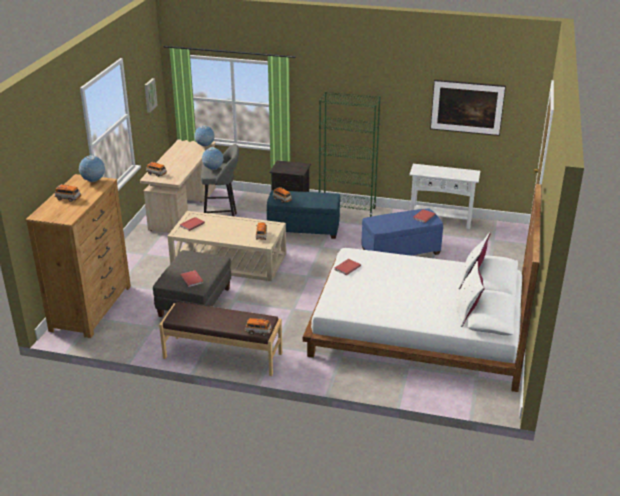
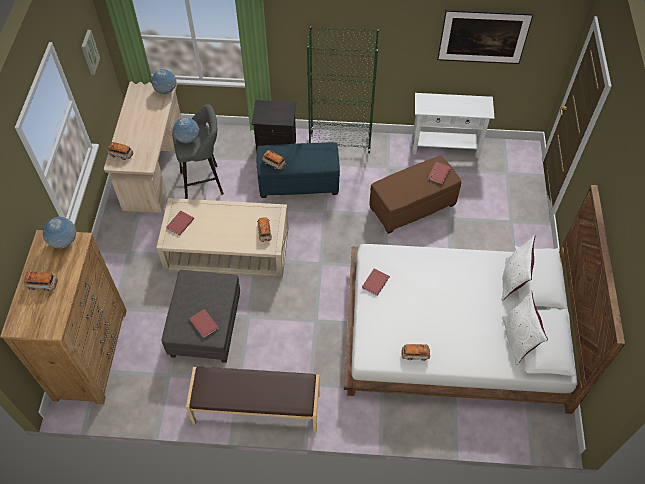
camera: 10 degrees left, 25 degrees up
(258, 332) = (300, 405): toy car -> toy car (415, 355)
(400, 251) = (412, 207): blue ottoman -> brown ottoman

